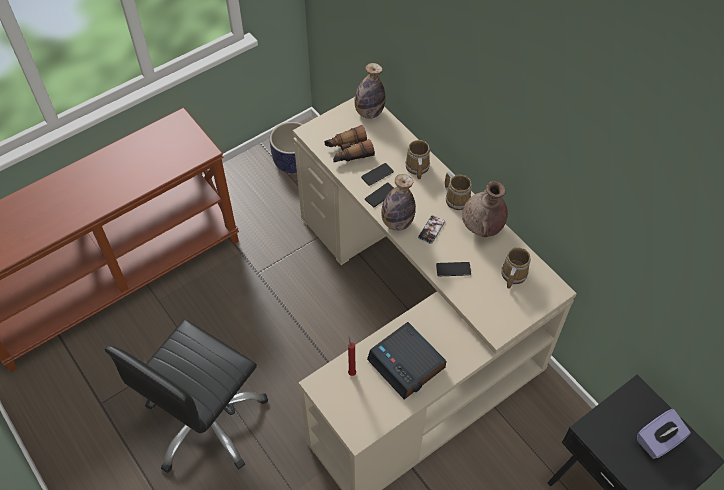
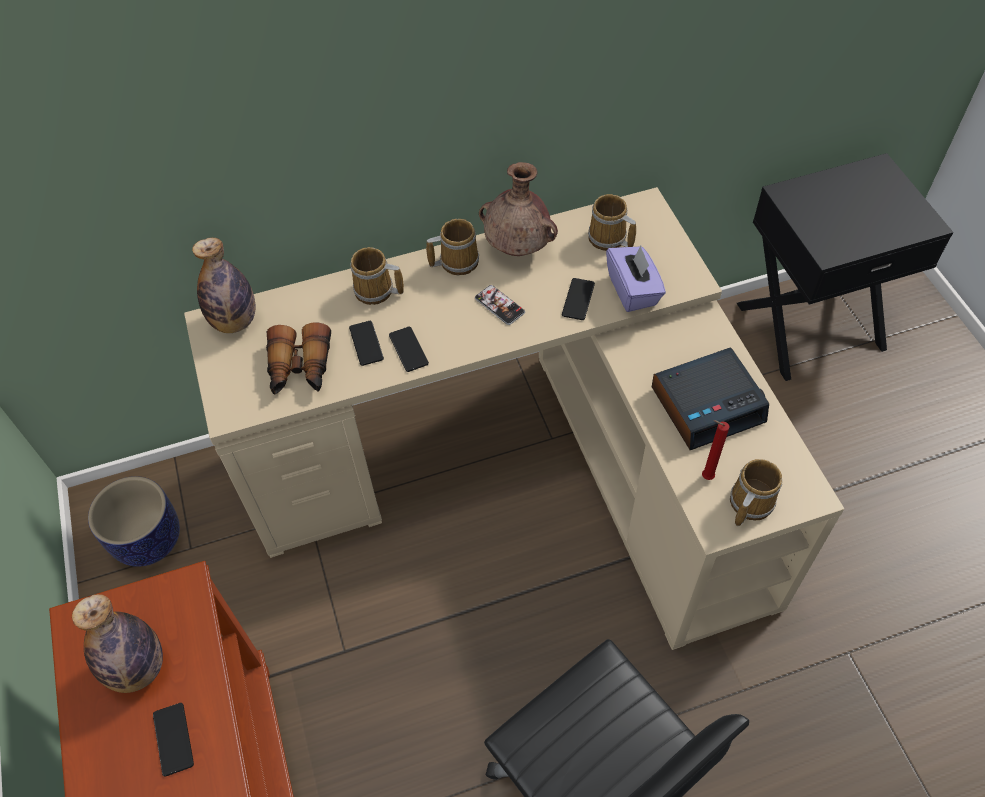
camera: 70 degrees left, 0 degrees up
(133, 174) = (173, 739): none -> phone
(340, 399) = (748, 503): none -> mug
(397, 223) = (470, 342): bottle -> bottle (138, 668)
(658, 441) = (854, 197): purple tissue box -> purple tissue box (633, 290)

